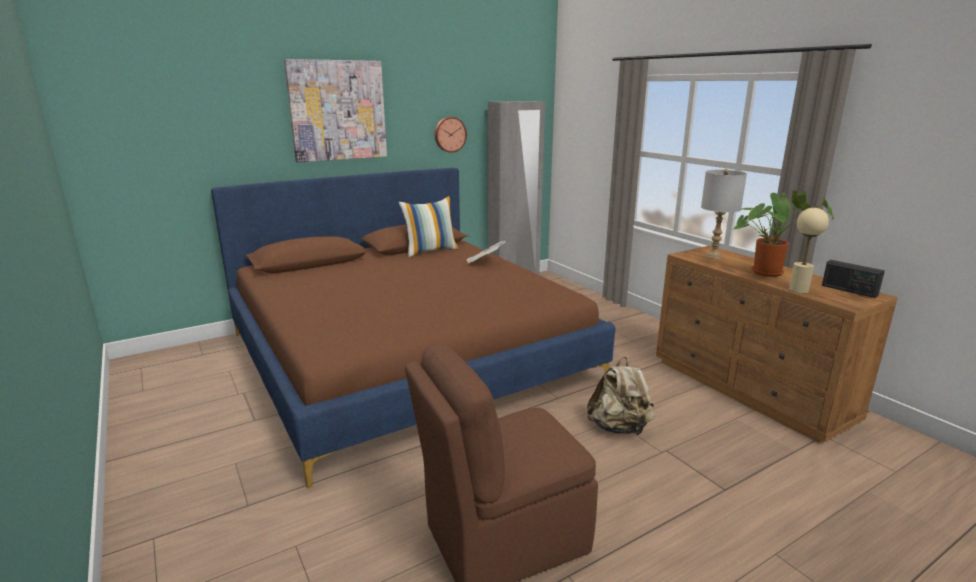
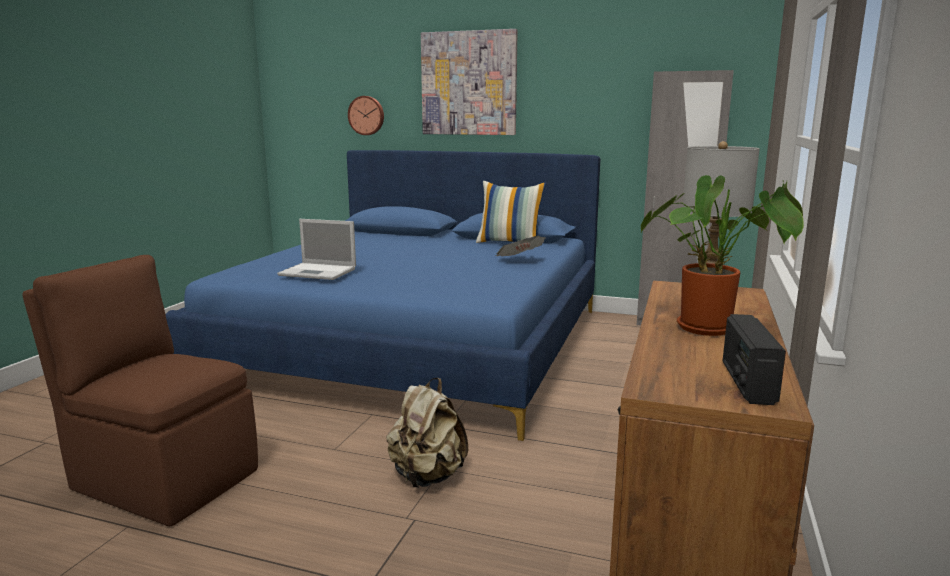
camera: 50 degrees right, 5 degrees down
(405, 357) = (417, 343): brown bed -> blue bed
(409, 317) = (319, 272): none -> laptop
(449, 134) = (600, 114): wall clock -> wall clock (366, 115)
(798, 290) = (655, 352): beige table lamp -> none

